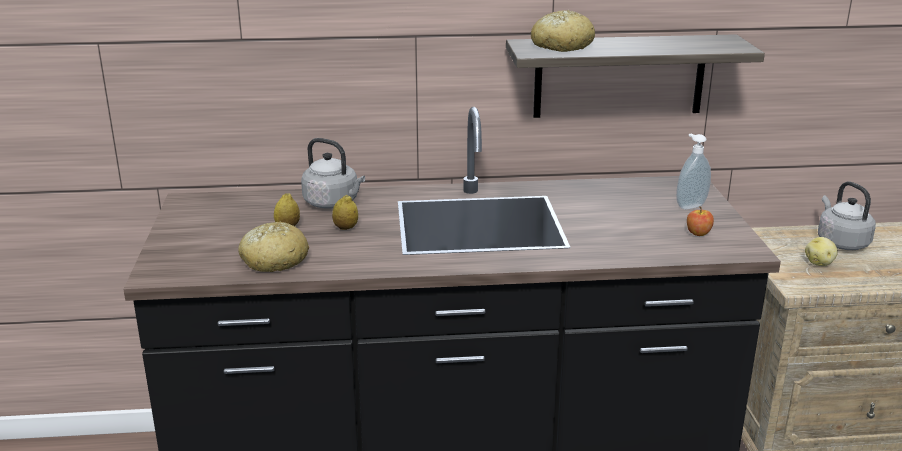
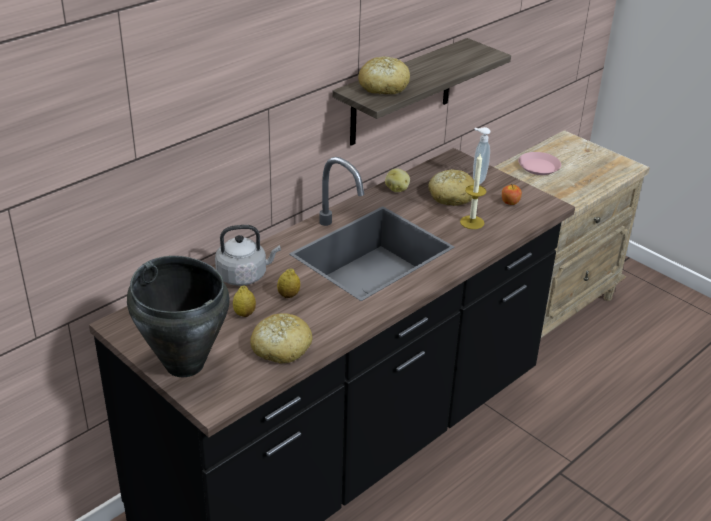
camera: 40 degrees left, 10 degrees up
(184, 241) = (185, 364): none -> black cooking pot
(623, 235) = (472, 222): none -> candle
(635, 209) = (451, 196): none -> bread
(819, 263) = (545, 189): potato -> potato (397, 189)
(840, 242) = (538, 167): grey kettle -> pink plate

